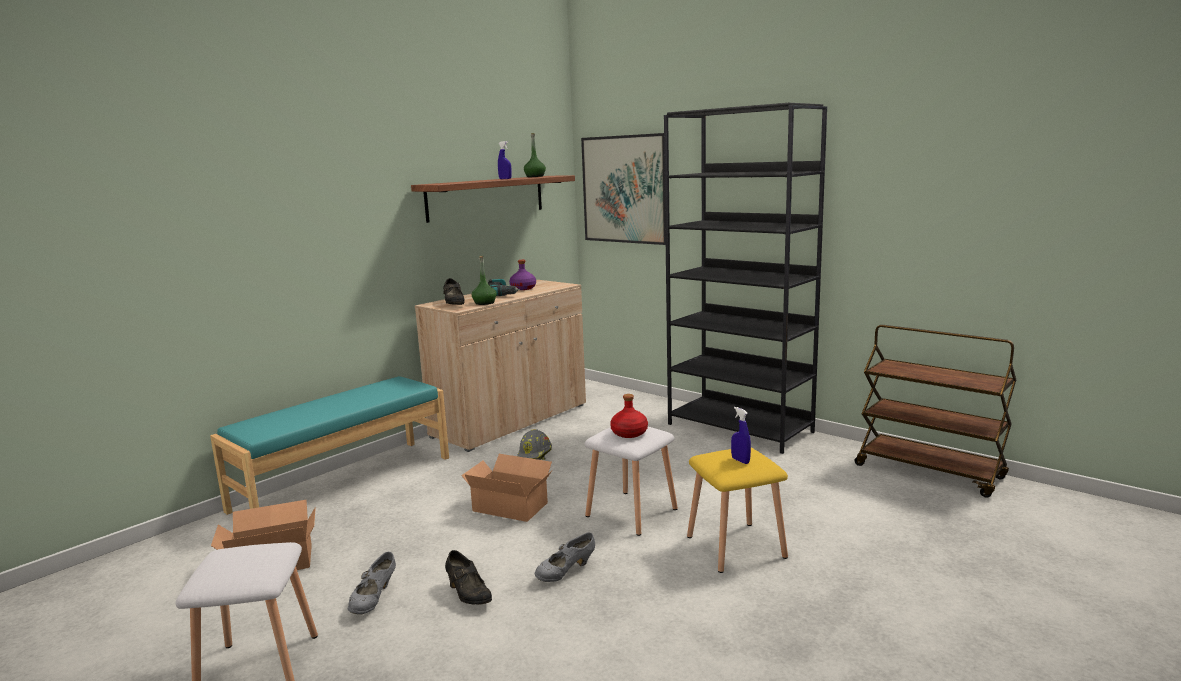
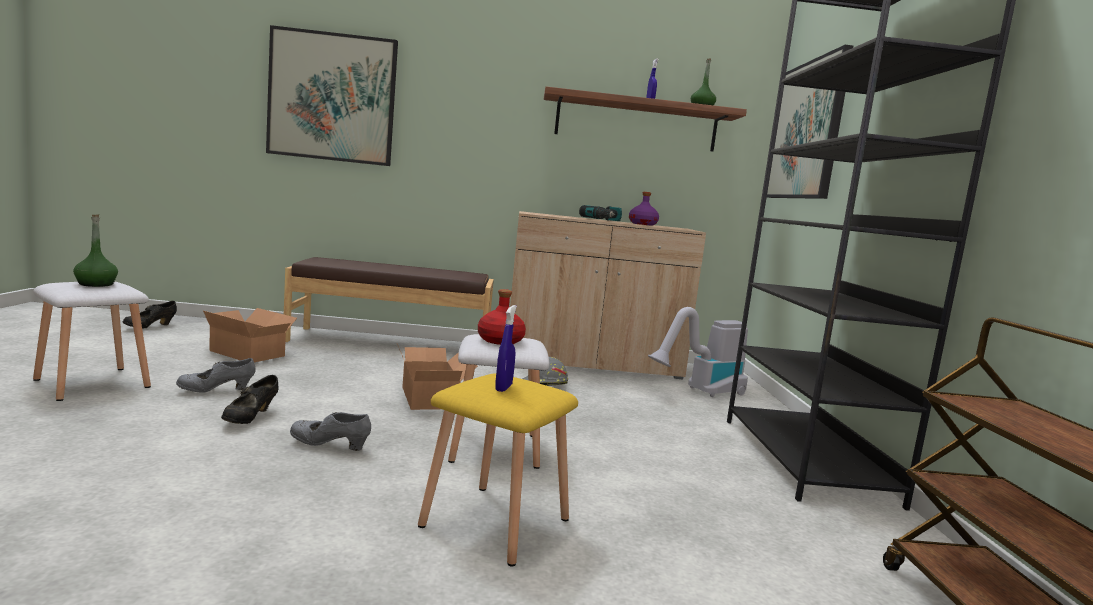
camera: 45 degrees right, 5 degrees down
(194, 234) = (332, 98): none -> picture
(343, 483) = (391, 343): turquoise bench -> brown bench
(454, 304) = (542, 214): black shoe -> black shoe (150, 327)
(484, 303) = (566, 217): green bottle -> green bottle (96, 284)
(613, 410) = (701, 392): none -> vacuum cleaner

